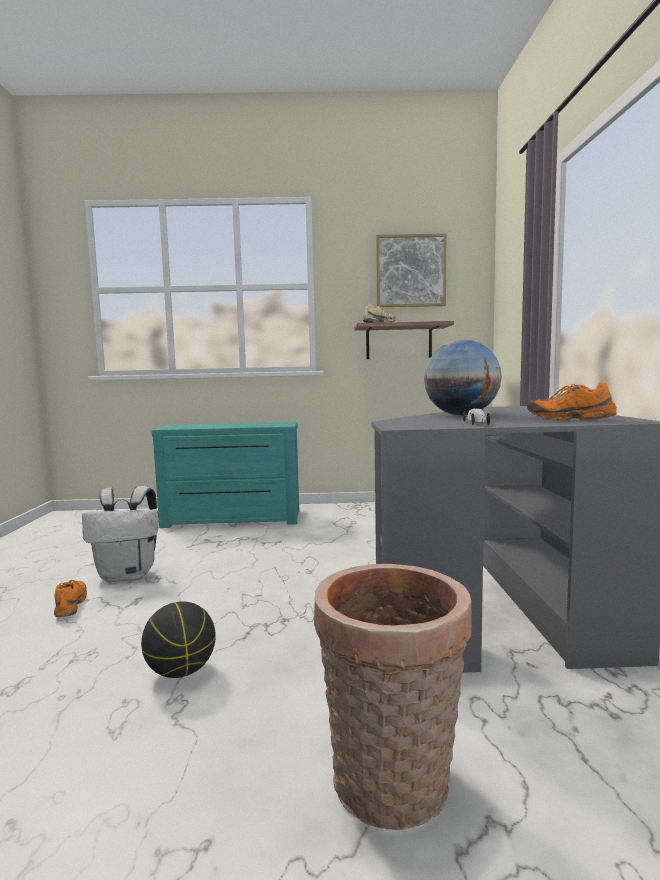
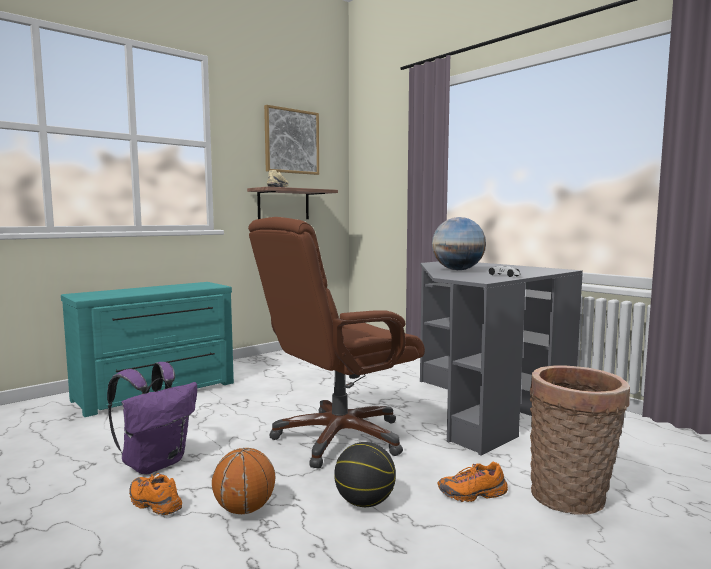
camera: 40 degrees left, 0 degrees up
(102, 635) = (244, 509): none -> basketball
(128, 575) = (155, 463): white backpack -> purple backpack
(281, 600) = (339, 438): none -> brown office chair
(569, 419) = (530, 270): orange shoe -> orange shoe (472, 494)

